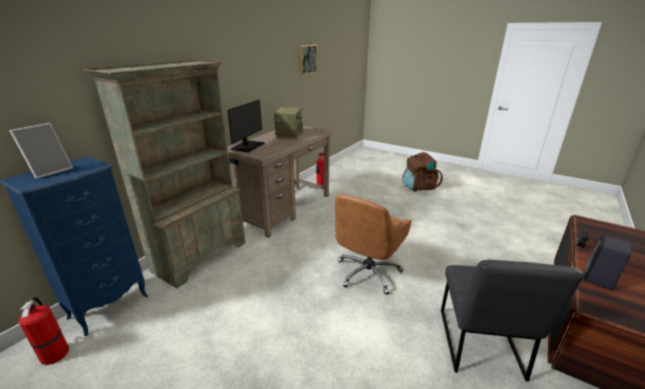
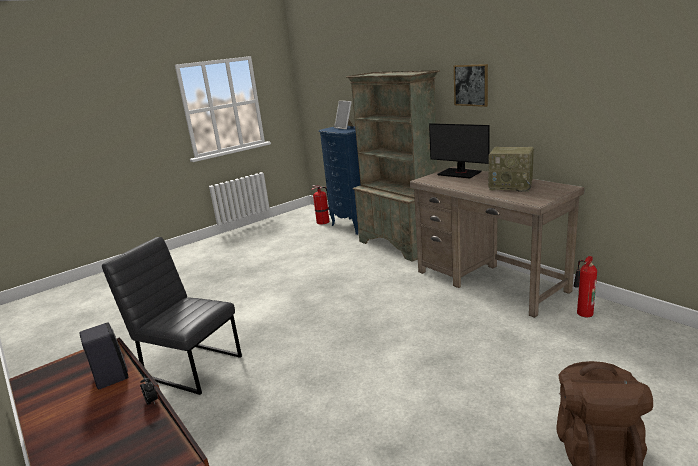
camera: 110 degrees right, 5 degrees down
(308, 59) = (653, 81): picture -> picture (471, 85)
(367, 272) = (324, 323): brown office chair -> none

